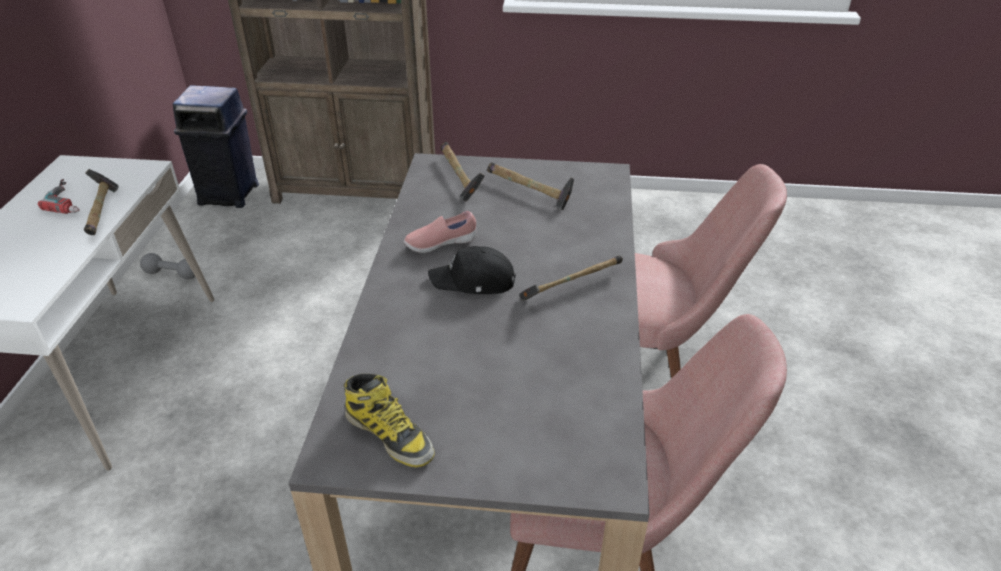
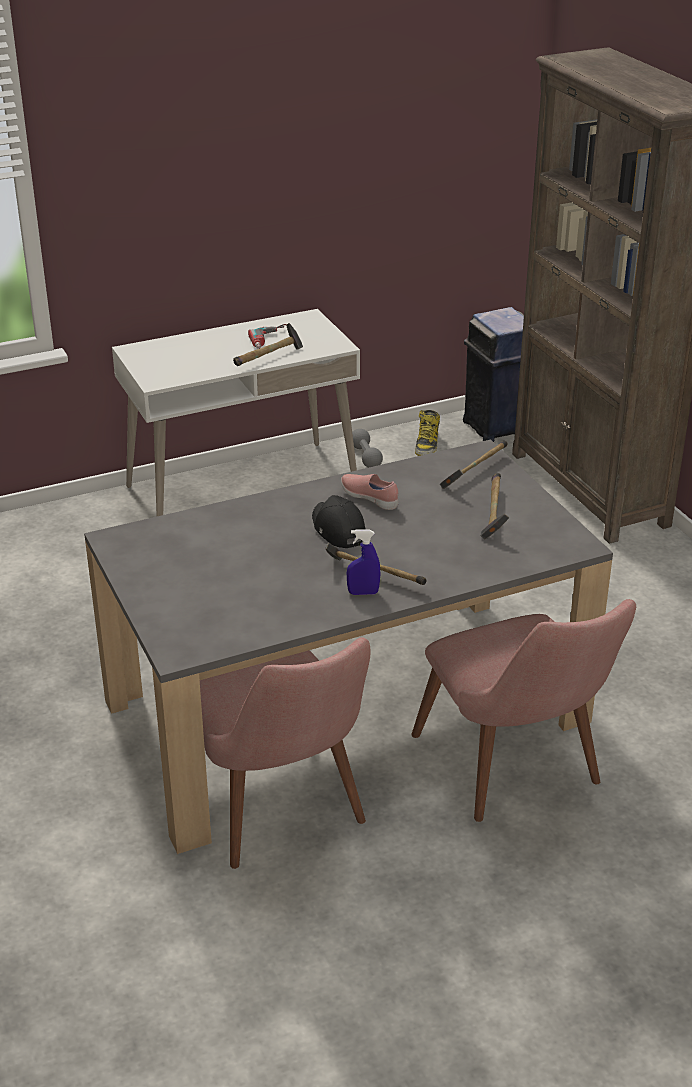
camera: 60 degrees right, 5 degrees down
(390, 434) = (149, 552): boot -> boot (427, 444)
(593, 304) = (363, 593): none -> blue spray bottle

